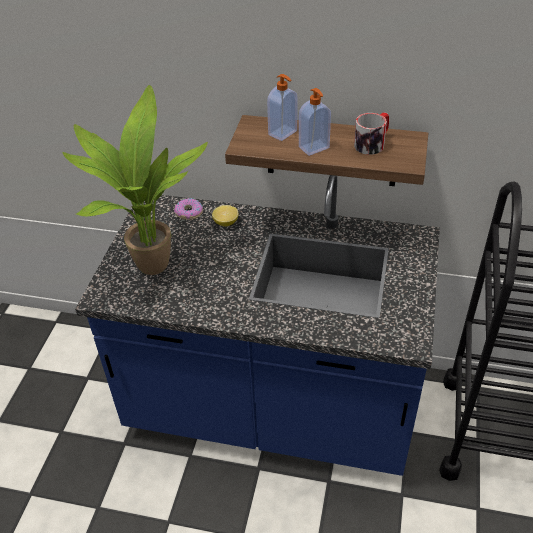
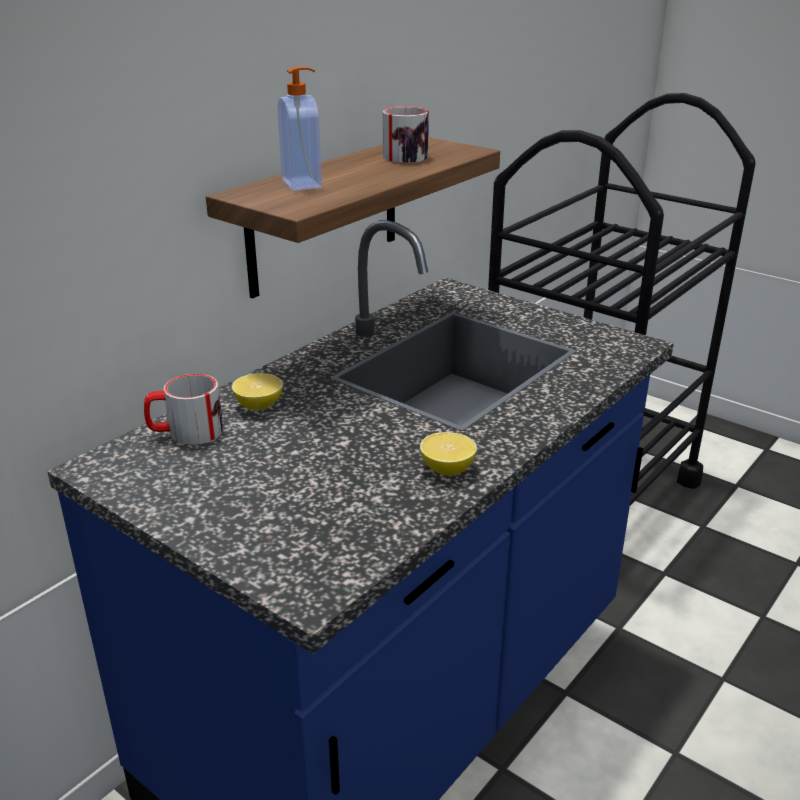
camera: 65 degrees left, 15 degrees down
(149, 264) = (276, 506): potted plant -> none
(189, 212) = (185, 432): donut -> mug
(209, 306) = (447, 469): none -> lemon
(314, 148) = (369, 177): soap dispenser -> none

